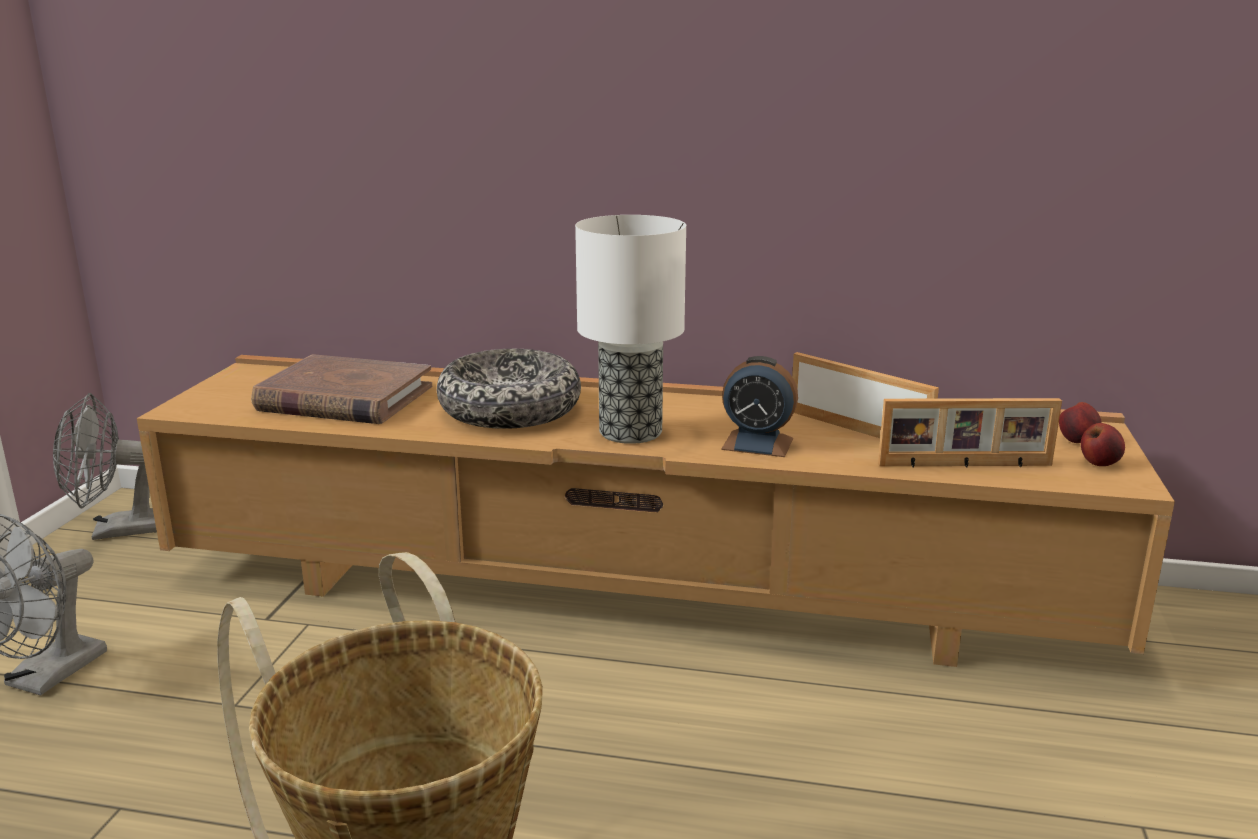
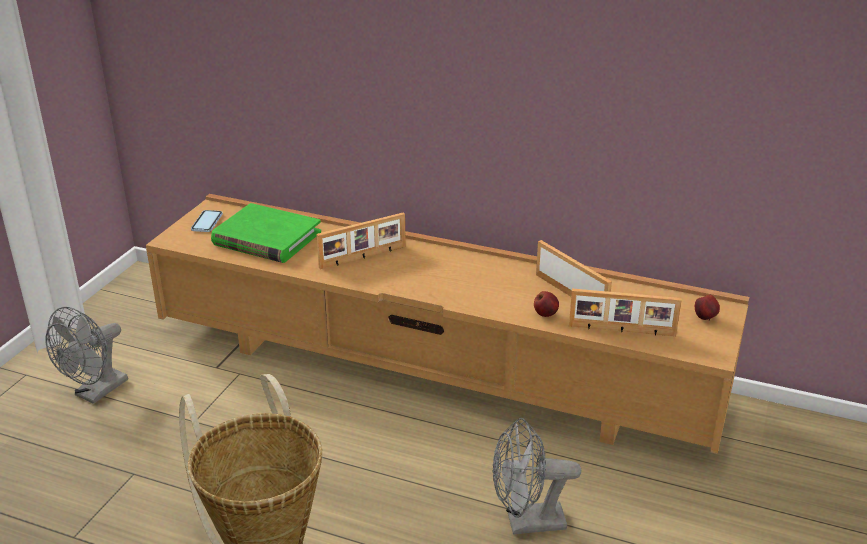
camera: 10 degrees right, 10 degrees up
(117, 530) = (134, 294): grey fan -> grey fan (526, 523)
(241, 386) = (207, 222): none -> phone
(344, 398) = (266, 238): brown book -> green book
(510, 410) = (363, 257): bowl -> picture frame
(629, 433) = (429, 284): table lamp -> none
(757, 444) = (503, 301): alarm clock -> none
(1099, 464) = (706, 337): apple -> apple (545, 314)

